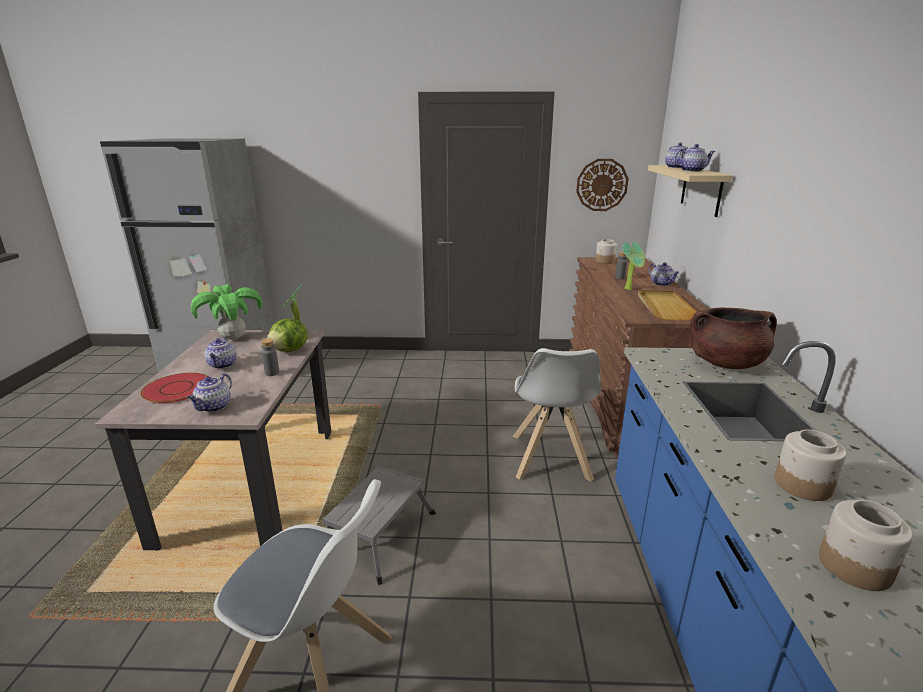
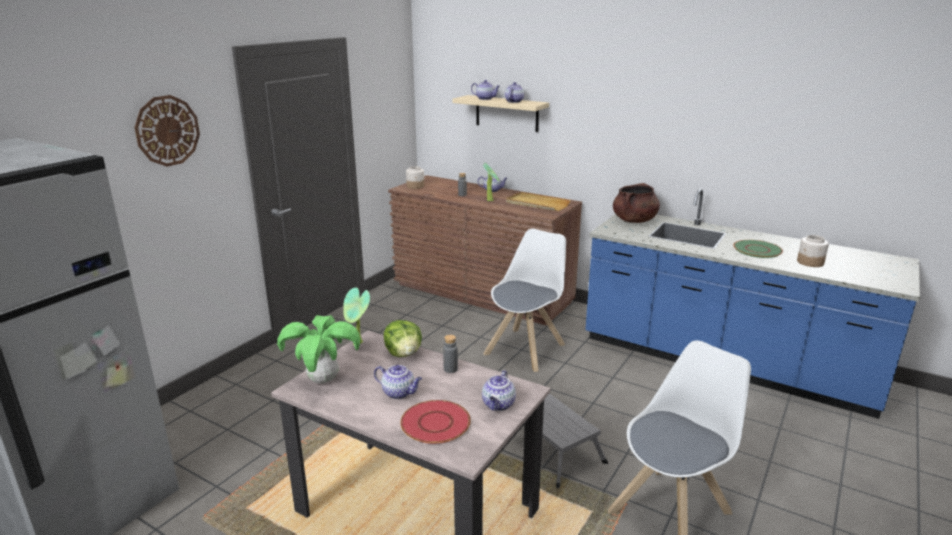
camera: 60 degrees left, 0 degrees up
(214, 407) = (498, 405): teapot -> teapot turned 60 degrees clockwise
(550, 459) = (526, 348): chair -> chair turned 90 degrees counterclockwise
(602, 185) = (386, 119): wall clock -> wall clock (167, 131)
(803, 485) = (757, 250): jar -> green plate

